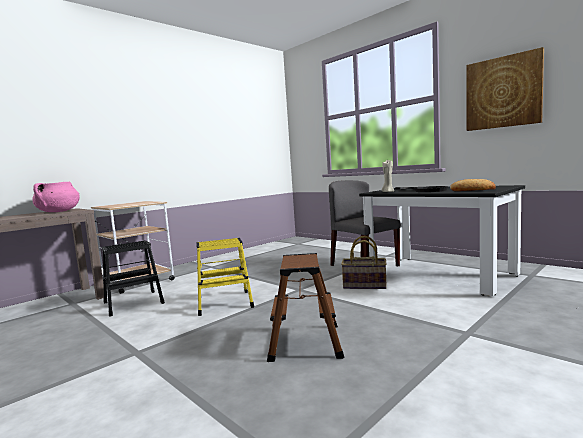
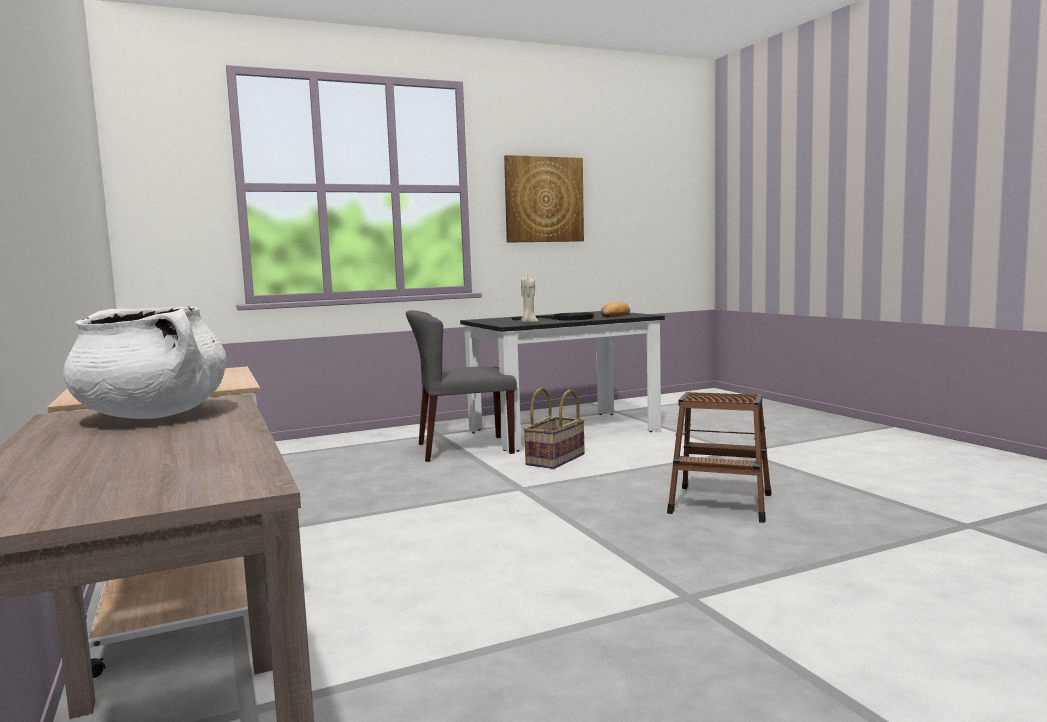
camera: 70 degrees left, 0 degrees up
(58, 212) = (154, 416): pink cooking pot -> white cooking pot
(134, 302) = (387, 615): black step ladder -> none
(224, 302) = (515, 534): yellow step ladder -> none

